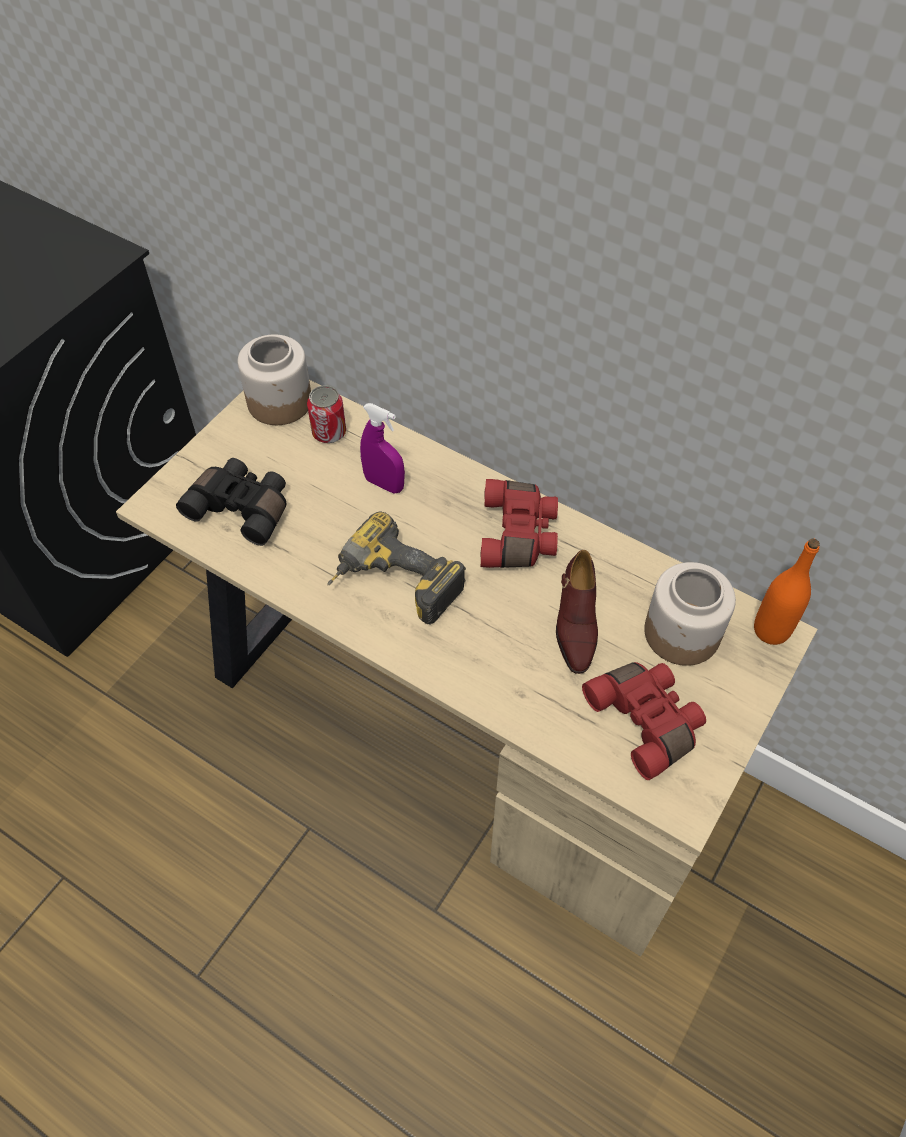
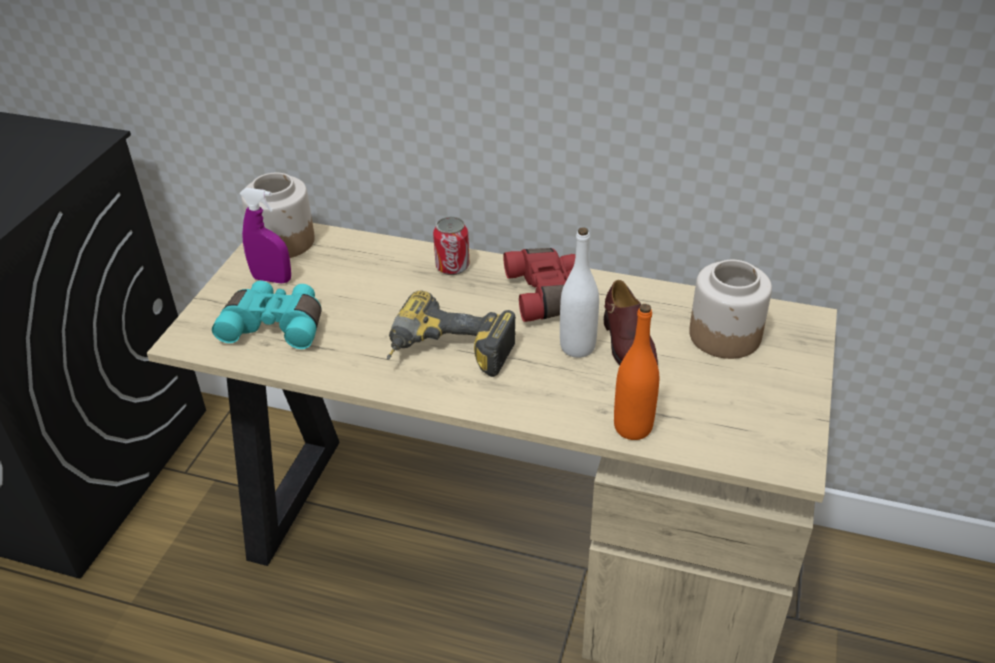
camera: 15 degrees left, 15 degrees down
(242, 508) = (276, 325): black binoculars -> turquoise binoculars
(329, 432) = (339, 255): can -> can (452, 266)
(384, 484) = (407, 282): purple spray bottle -> purple spray bottle (272, 279)
(524, 609) = (577, 347): none -> white bottle
(647, 720) = (726, 405): red binoculars -> none
(771, 630) = (799, 318): orange bottle -> orange bottle (633, 427)

